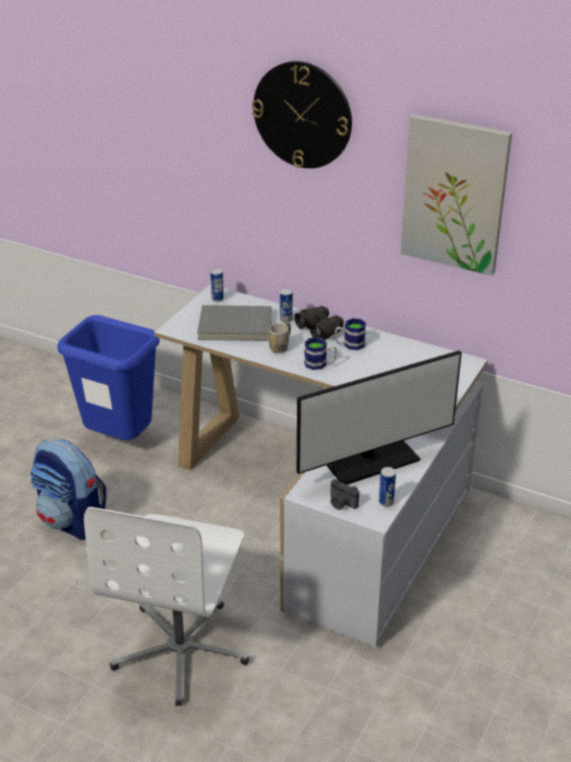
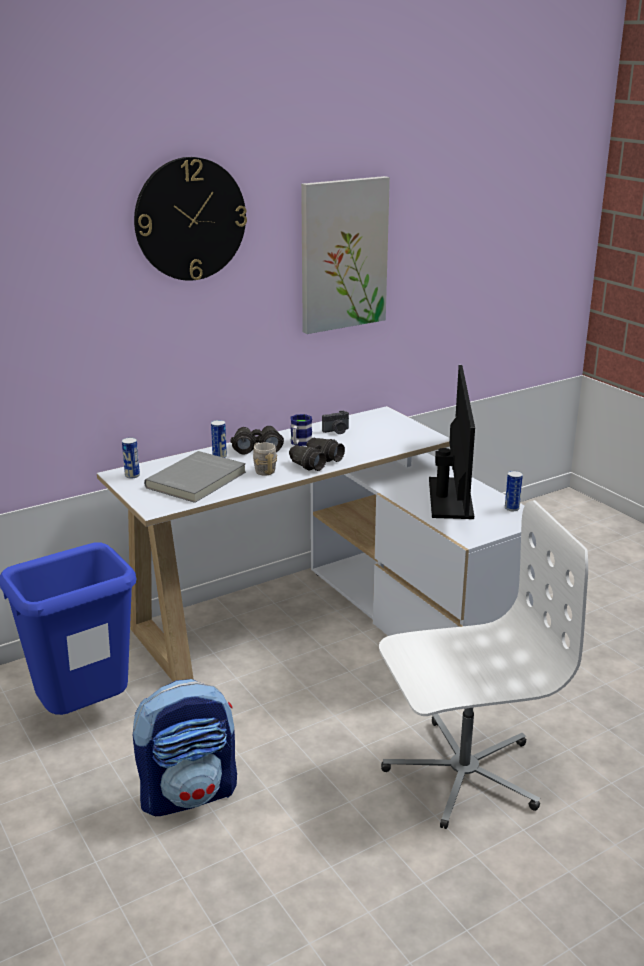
camera: 60 degrees left, 10 degrees down
(181, 649) = (462, 772): white office chair -> white office chair turned 60 degrees counterclockwise
(320, 364) = (315, 462): mug -> black binoculars
(341, 503) = (498, 526): camera -> camera (336, 431)

